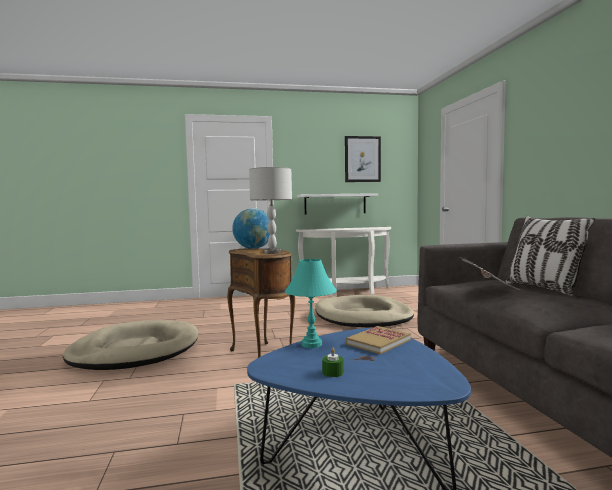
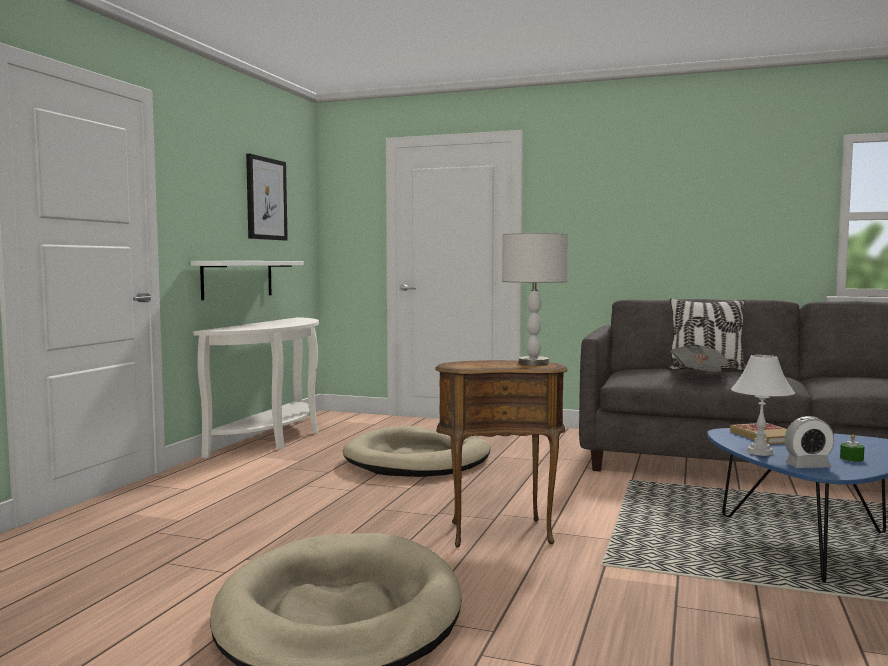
camera: 60 degrees left, 0 degrees up
(253, 248) = (461, 363): globe -> none
(281, 360) = (807, 466): none -> alarm clock
(311, 344) = (760, 452): turquoise table lamp -> white table lamp

